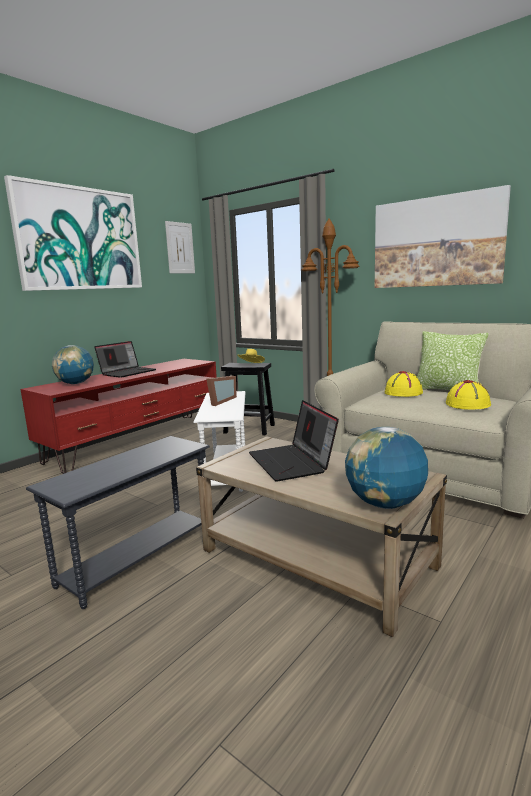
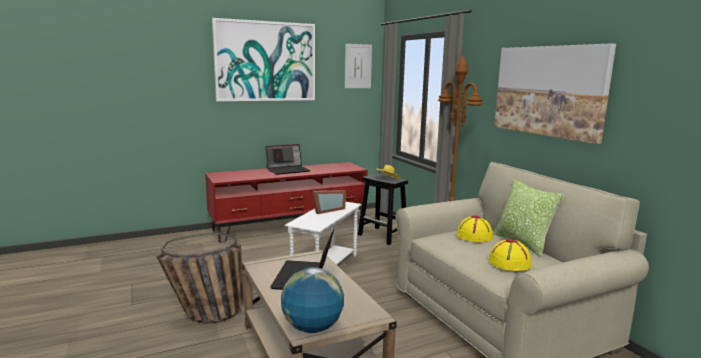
camera: 25 degrees right, 0 degrees up
(75, 383) = (241, 175): globe -> none
(137, 557) = (204, 316): grey side table -> basket

